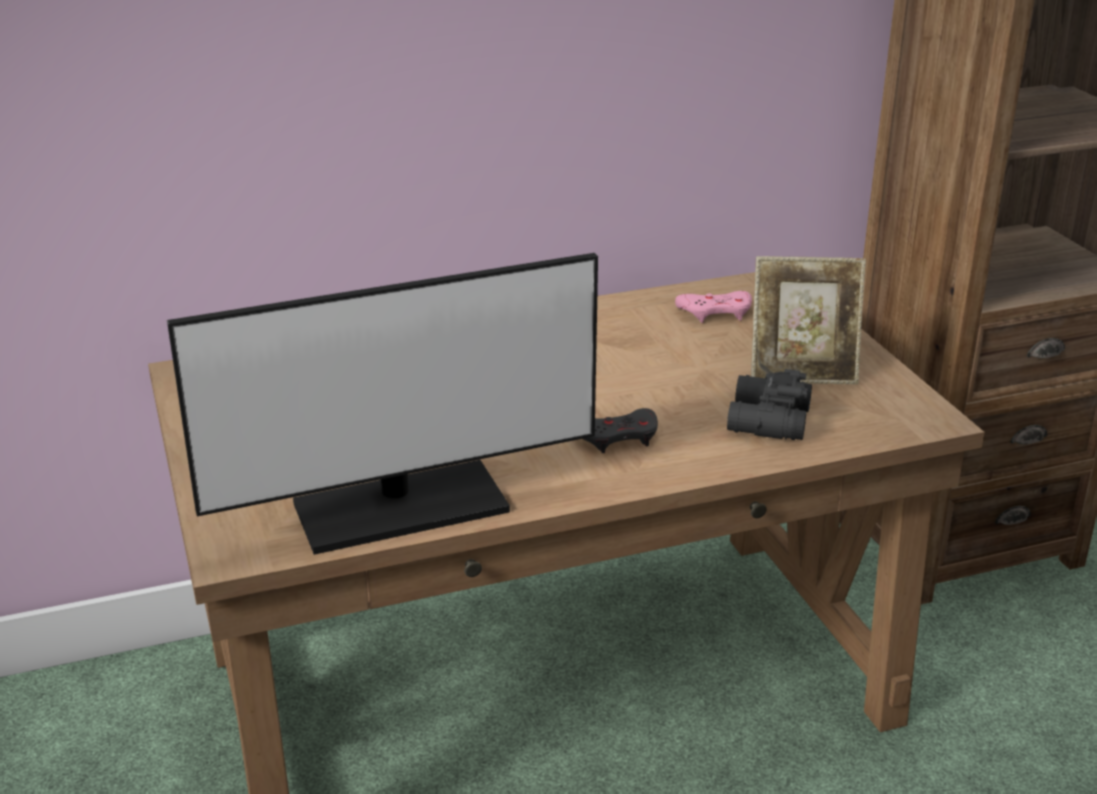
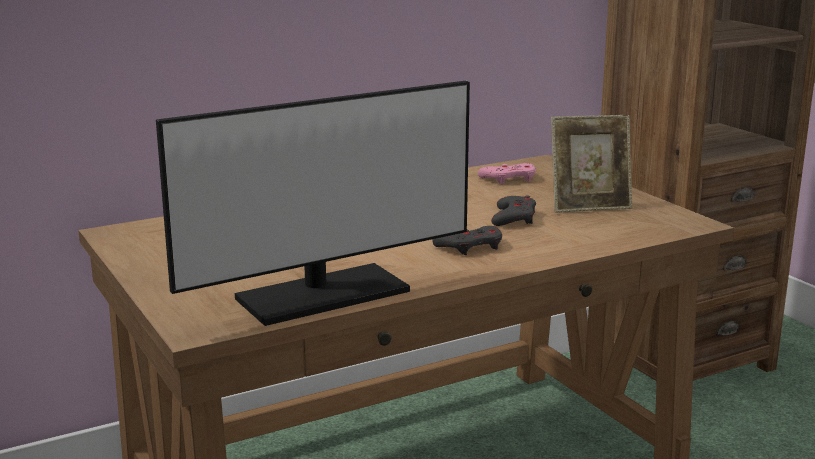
camera: 10 degrees left, 10 degrees down
(693, 387) = (514, 217): none -> grey game controller
(766, 421) = (576, 231): black binoculars -> none

